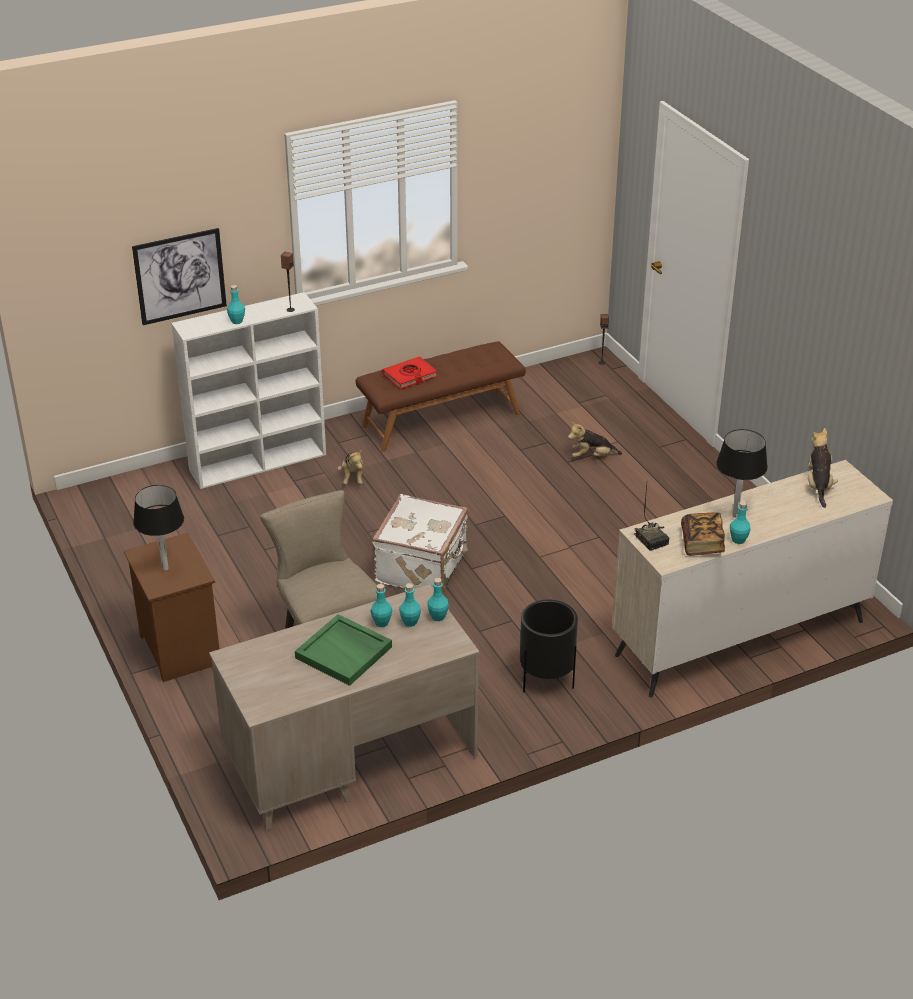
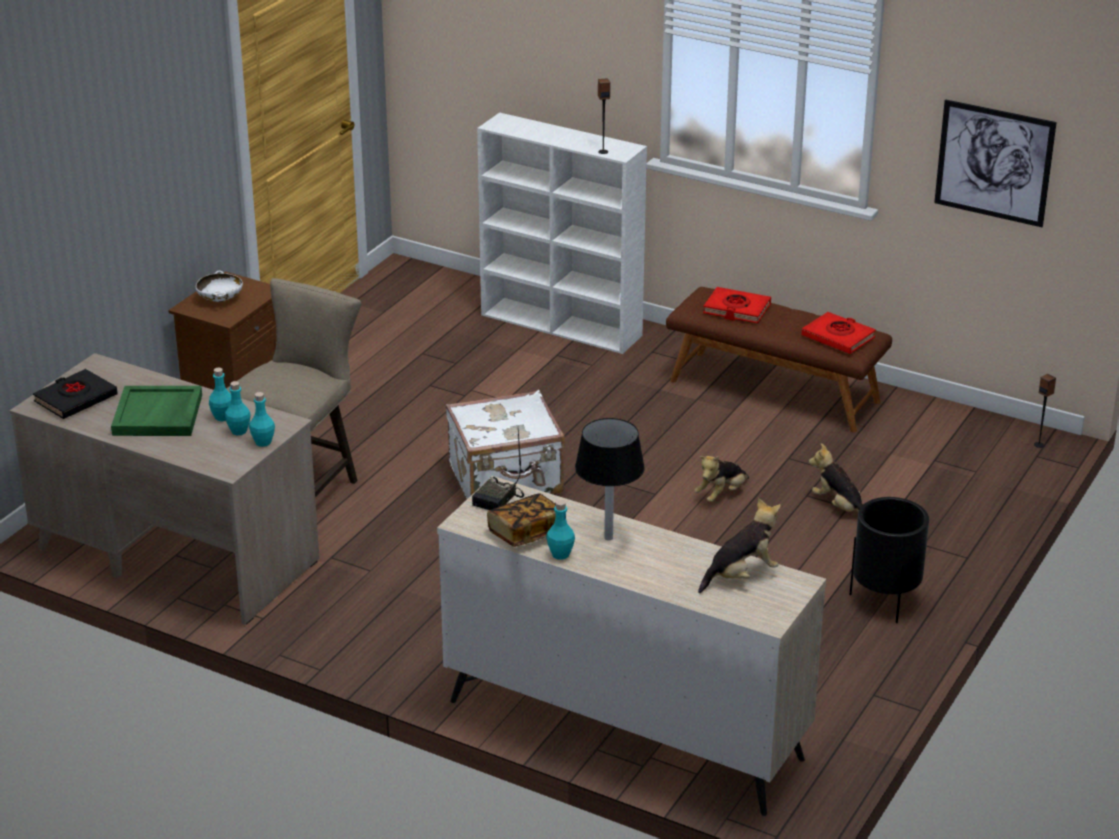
camera: 55 degrees right, 5 degrees down
(165, 568) = (220, 299): black table lamp -> white bowl
(180, 276) = (535, 69): picture -> picture (994, 163)
(237, 321) = (544, 137): turquoise bottle -> none
(272, 686) = (75, 399): none -> black book
(352, 477) = (604, 383): plush toy -> plush toy (721, 494)
(487, 357) = (838, 337): none -> red book
(546, 680) = (407, 623): black planter -> black planter (885, 601)

